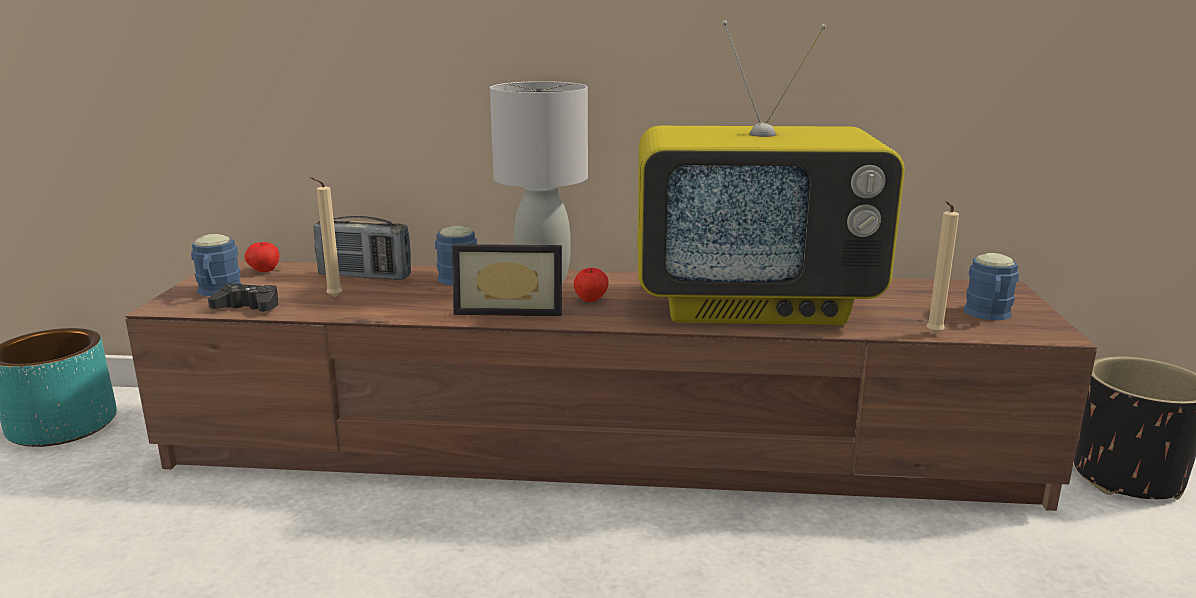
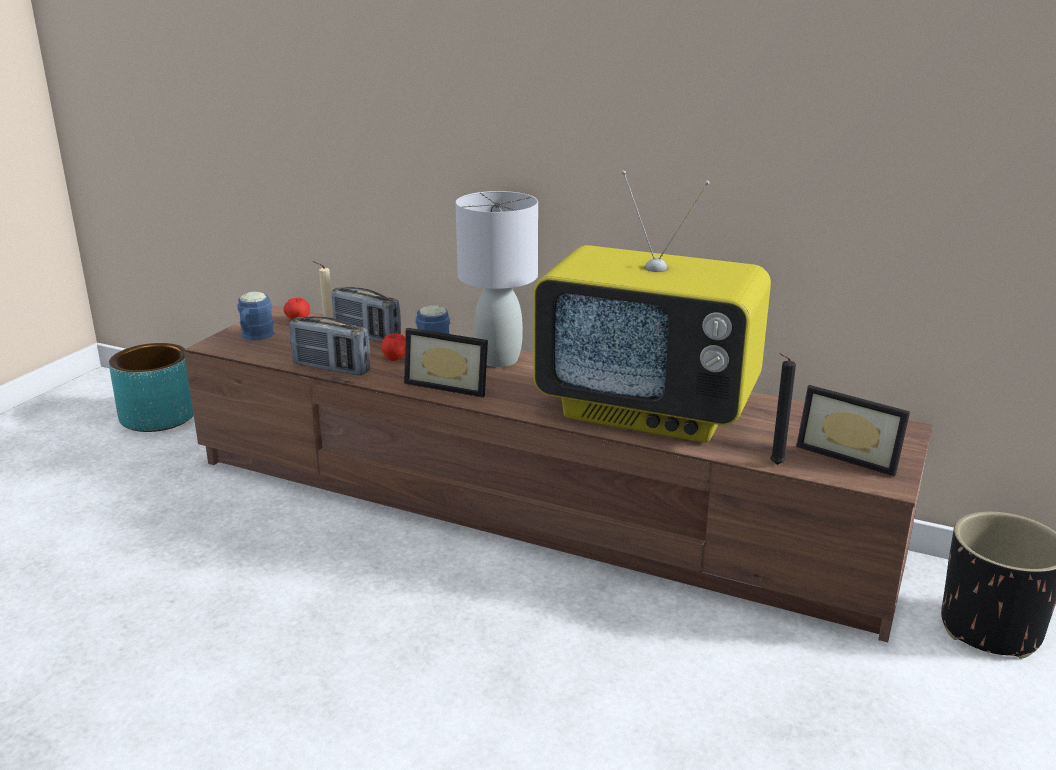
camera: 20 degrees right, 5 degrees up
(248, 307) = (266, 354): black game controller -> none
(347, 311) = (331, 368): none -> radio
(591, 300) = (520, 385): apple -> apple (395, 359)
(932, 334) = (774, 465): beige candle -> black candle
(988, 315) = (850, 454): blue mug -> picture frame

